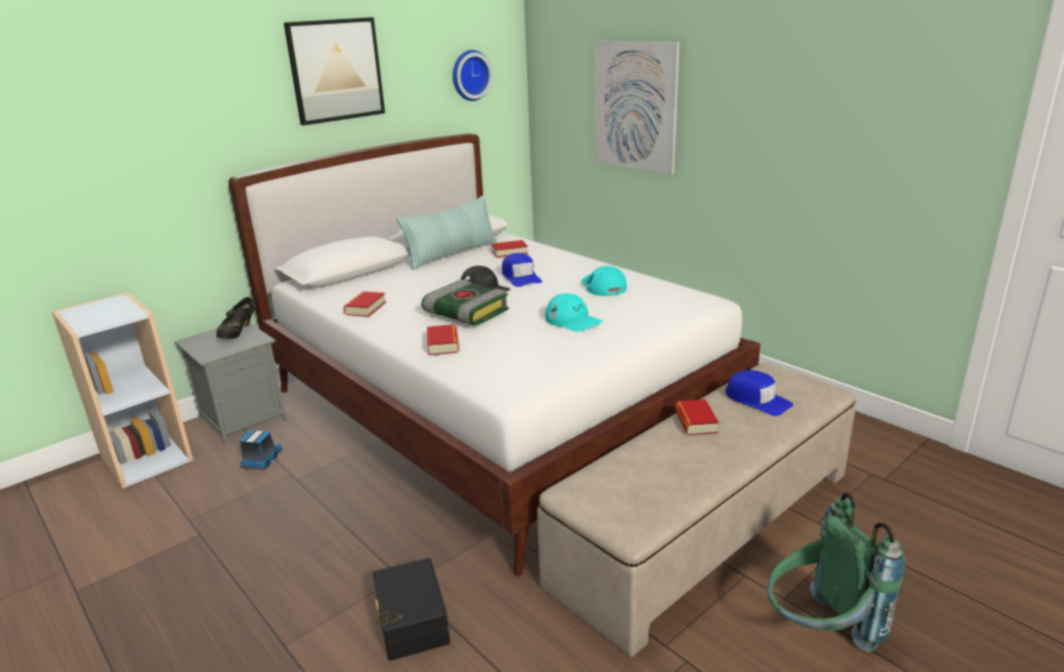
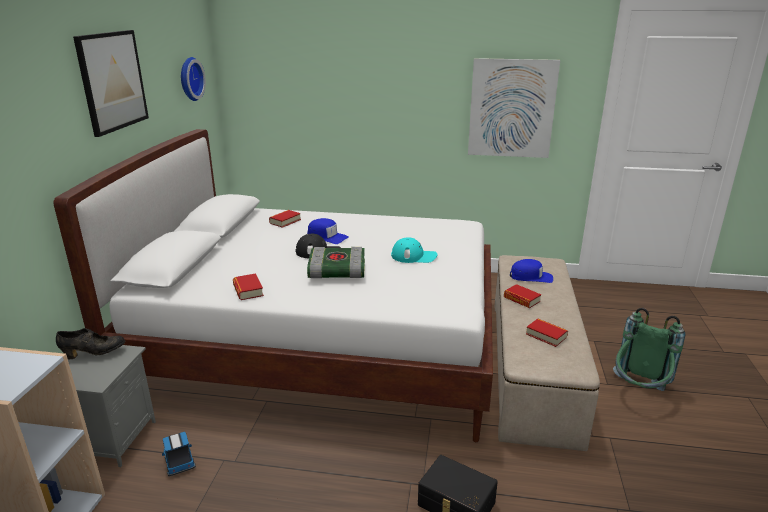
camera: 40 degrees left, 0 degrees up
(238, 333) = (94, 354): black shoe -> black shoe turned 75 degrees counterclockwise
(443, 344) = (360, 297): book -> book (546, 335)
(452, 254) = (241, 232): pillow -> none
(603, 286) = (392, 229): turquoise cap -> none
(635, 106) = (335, 96): picture -> picture (511, 109)

